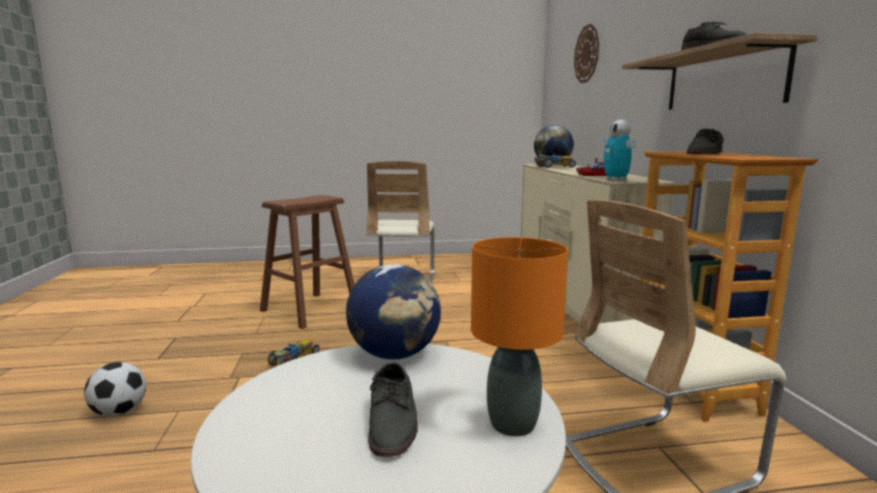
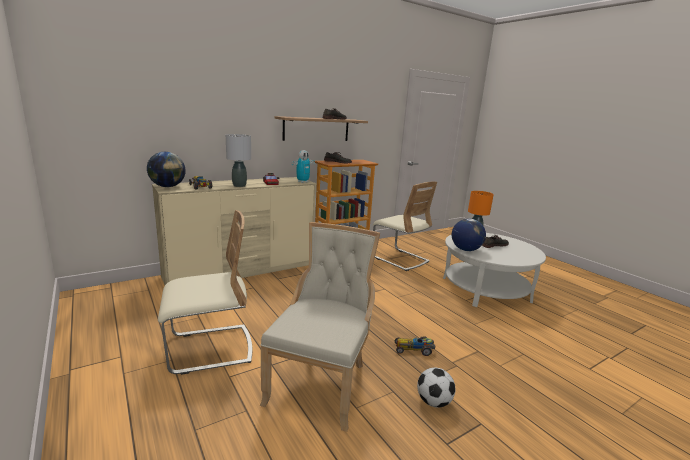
camera: 115 degrees left, 5 degrees up
(119, 412) = (530, 388): football -> football (433, 402)
(310, 310) = (321, 382): brown stool -> beige chair
(567, 170) = (239, 185): none -> grey table lamp
(587, 54) = (161, 87): wall clock -> none

